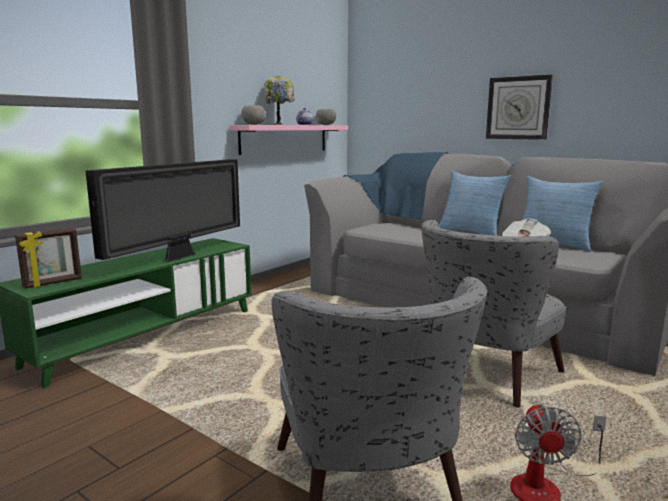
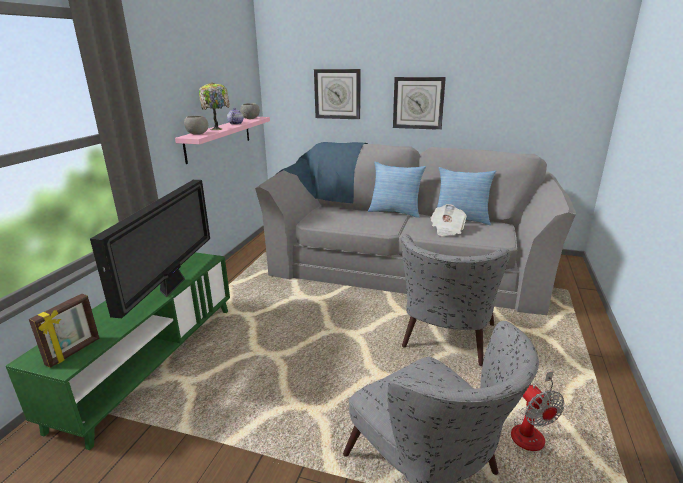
camera: 20 degrees left, 10 degrees up
(425, 101) = (337, 94): none -> wall clock

